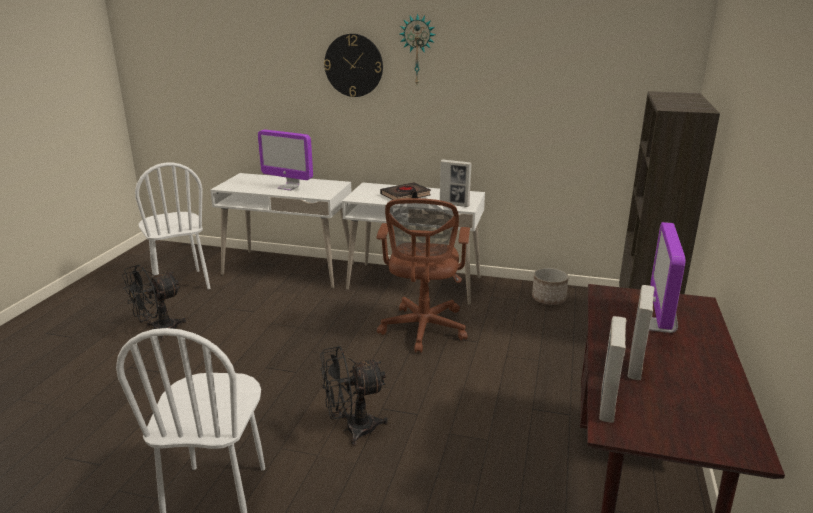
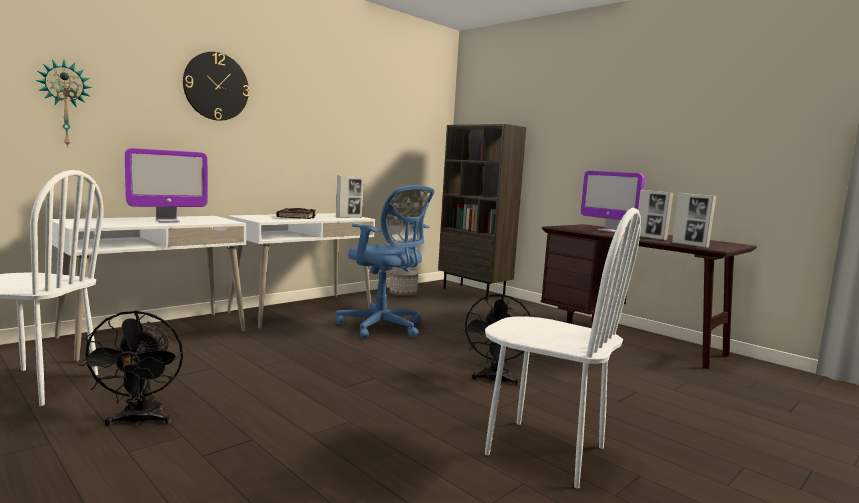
camera: 60 degrees left, 15 degrees down
(417, 50) = (280, 79): wall clock -> wall clock (64, 104)
(423, 330) = (383, 327): brown office chair -> blue office chair

